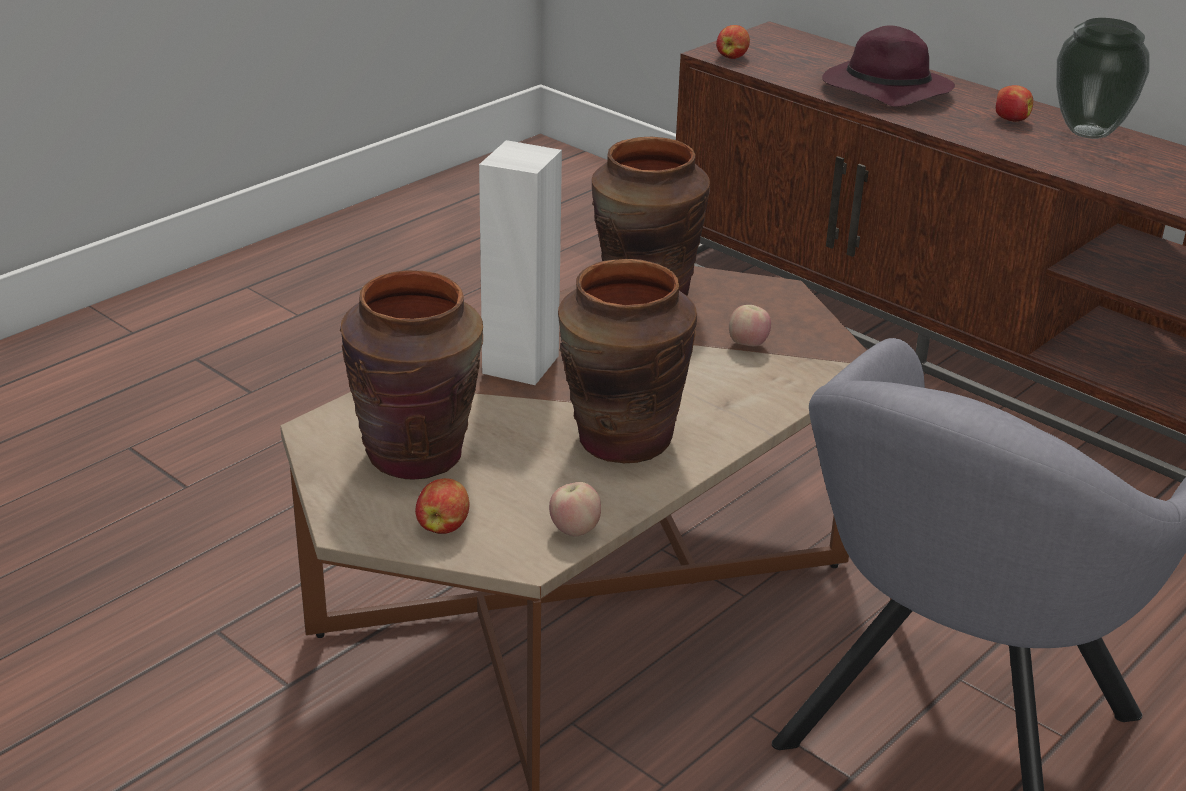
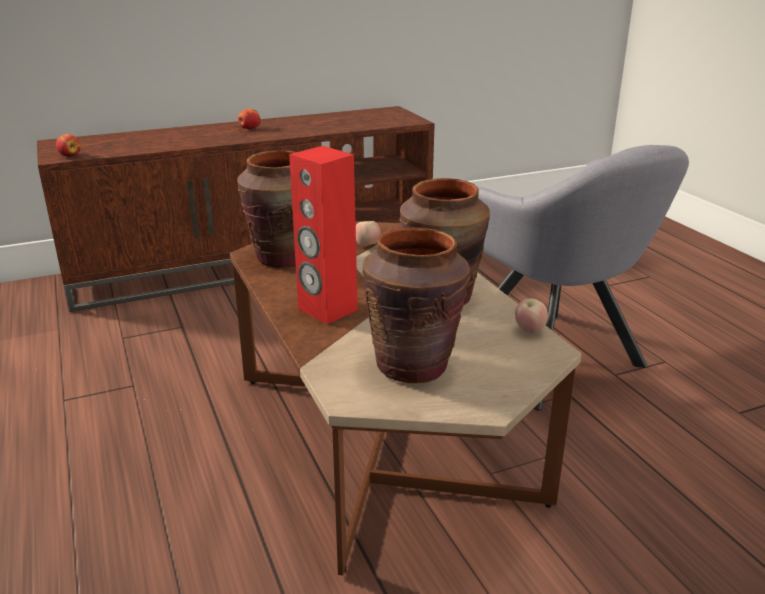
camera: 65 degrees left, 5 degrees down
(443, 526) = (505, 371): apple -> none
(519, 364) = (327, 310): white speaker -> red speaker
(884, 91) = (176, 139): purple hat -> none
(1087, 132) = (282, 121): vase -> none

